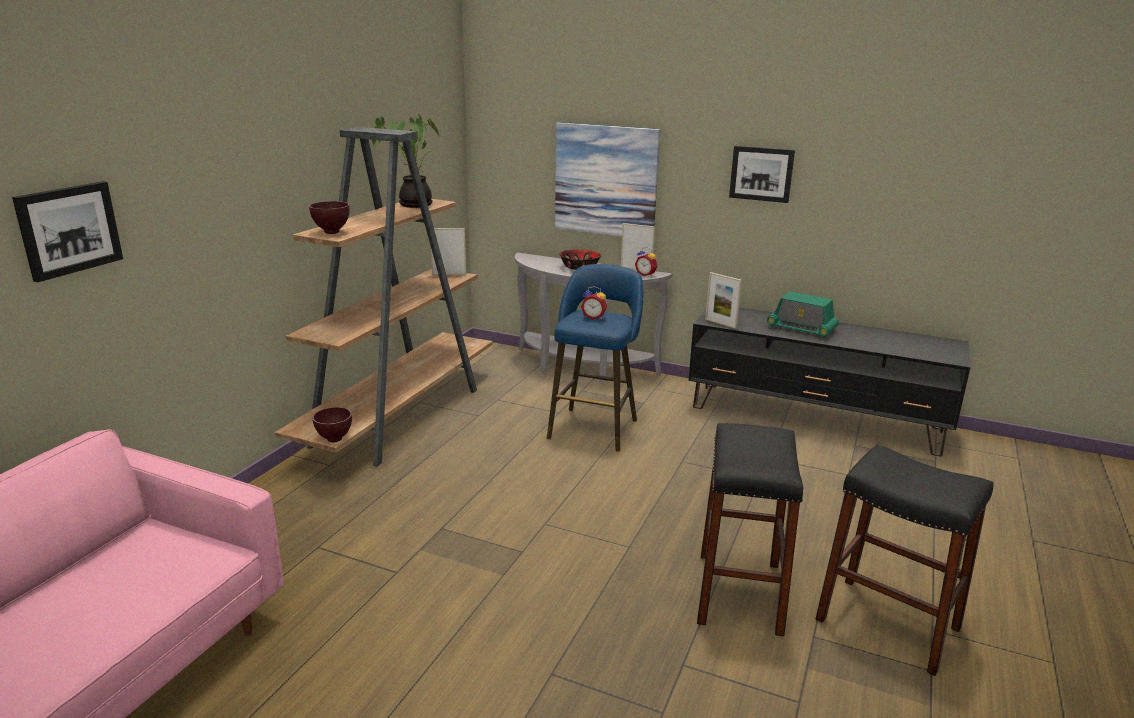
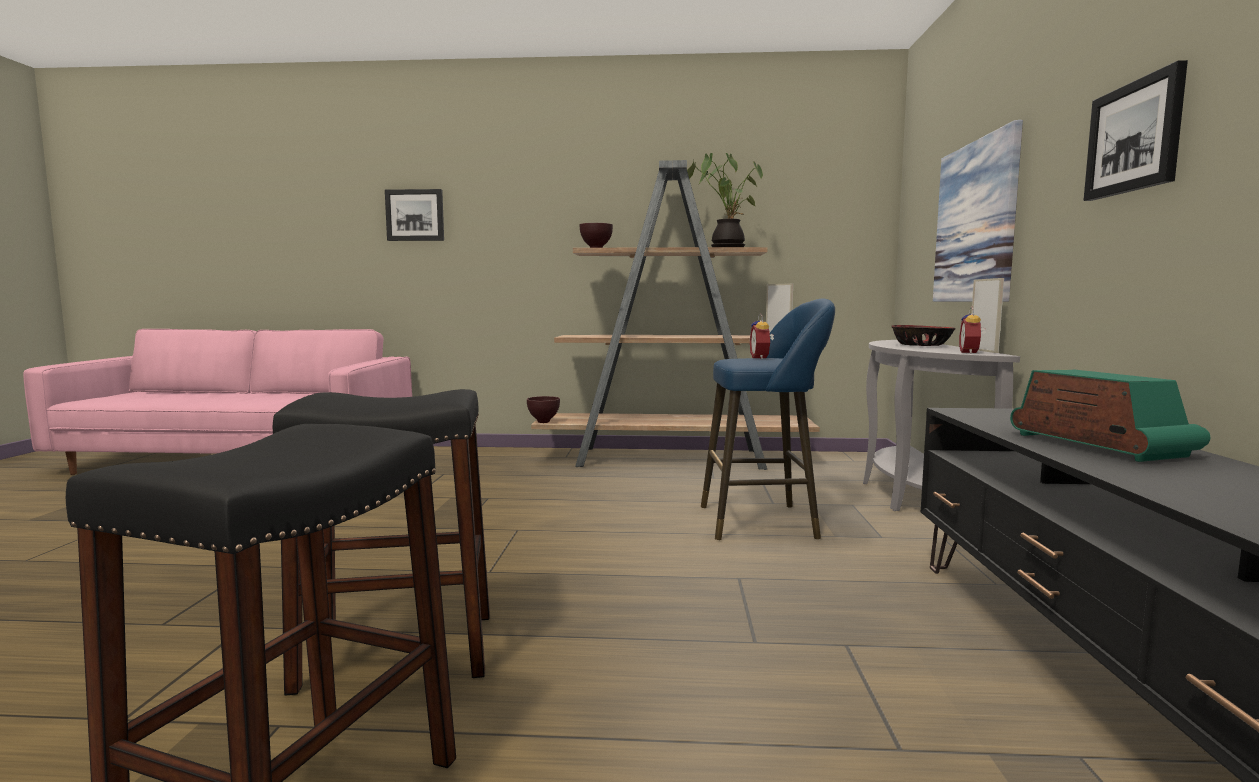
camera: 70 degrees right, 15 degrees down
(720, 323) = (965, 414): picture frame -> none
(801, 328) = (1099, 445): radio -> radio turned 150 degrees clockwise

